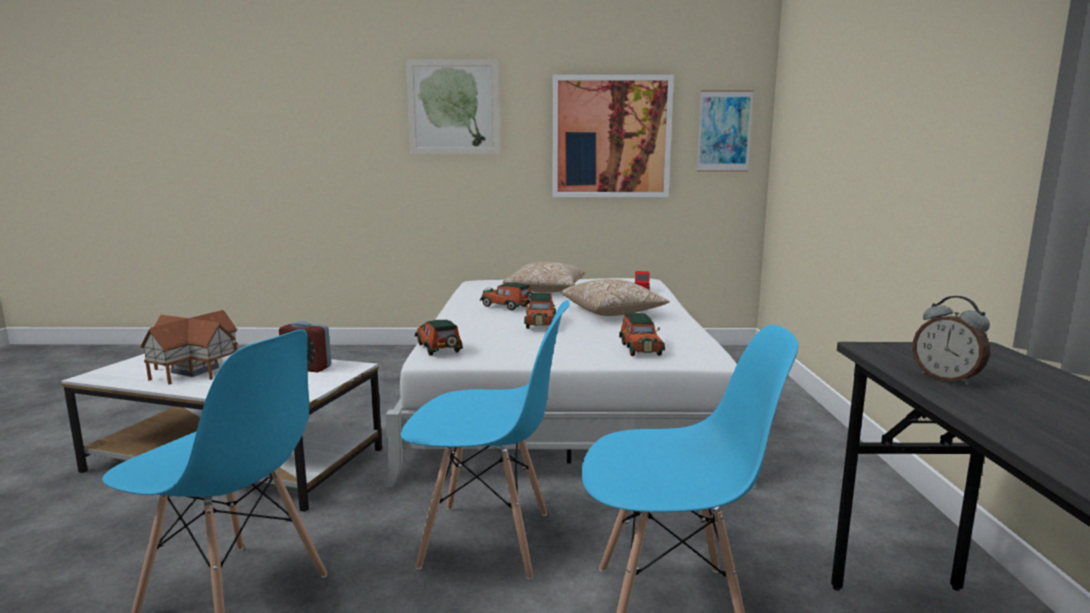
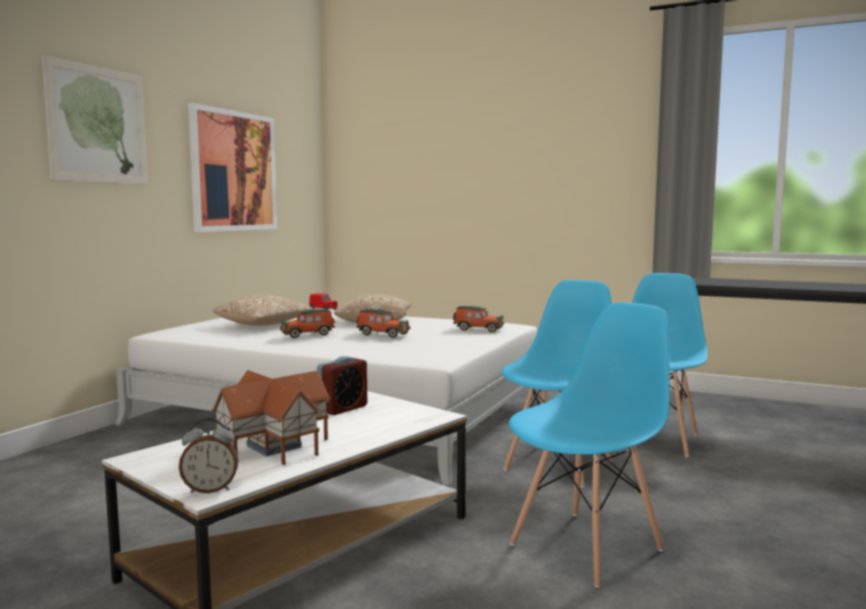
camera: 65 degrees left, 5 degrees down
(439, 349) = (414, 358): toy car -> none
(724, 131) = (300, 171): picture -> none
(946, 379) = (704, 282): alarm clock -> alarm clock (210, 490)

